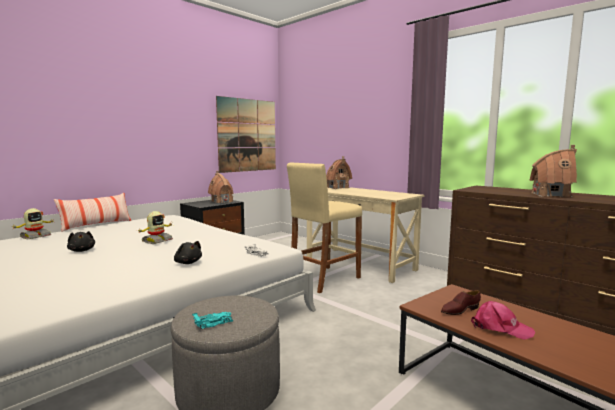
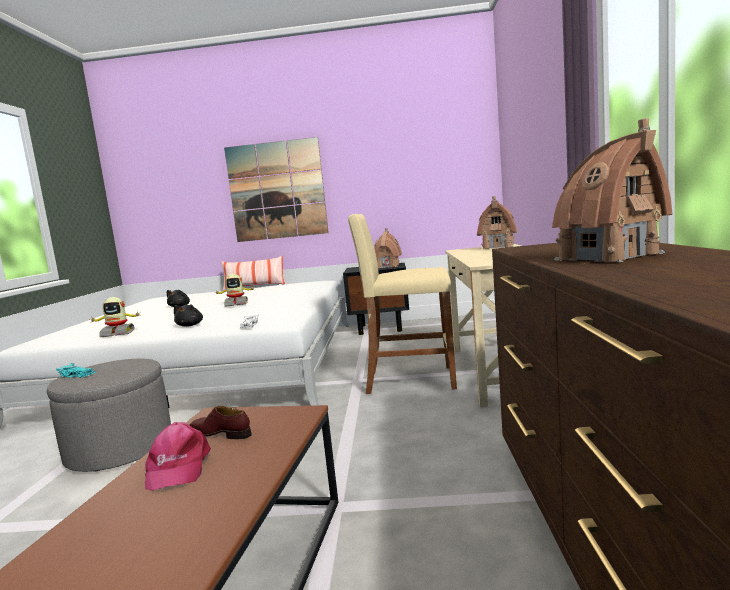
camera: 50 degrees right, 0 degrees up
(35, 236) = (202, 293): toy robot -> toy robot (118, 333)
(247, 135) = (442, 177): picture -> picture (277, 190)

